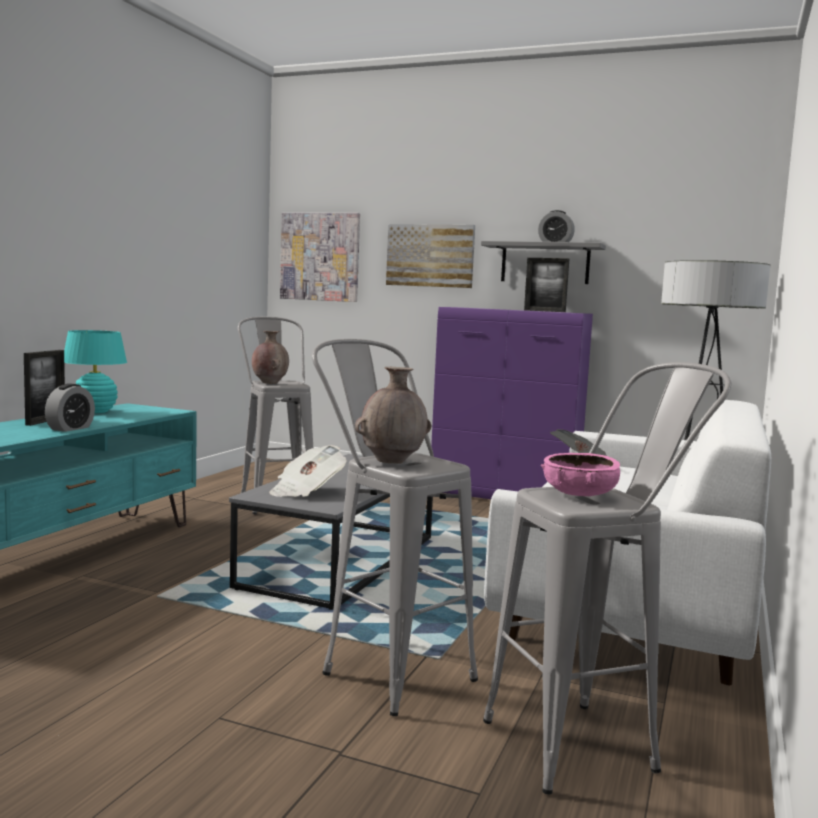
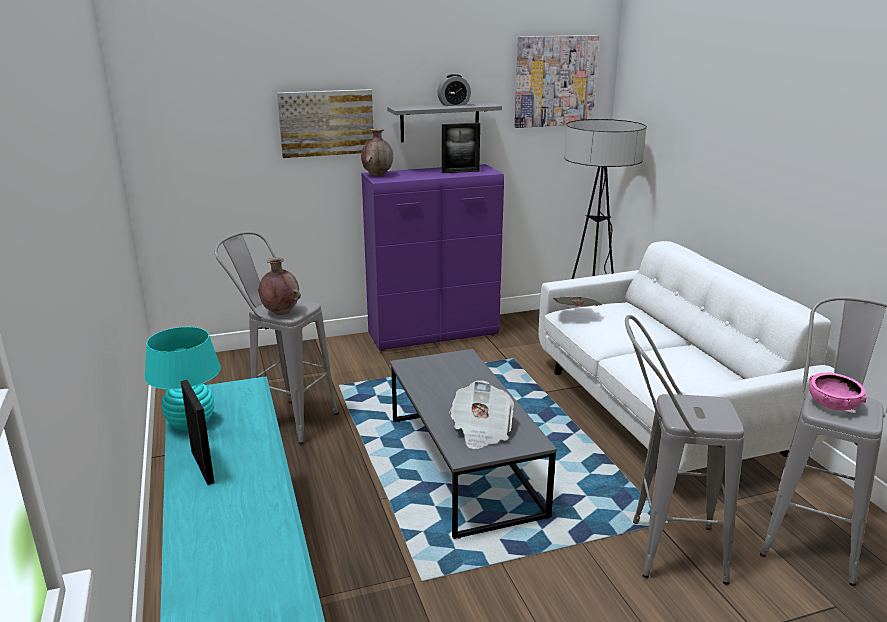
camera: 40 degrees left, 15 degrees up
(70, 428) = (265, 467): alarm clock -> none
(320, 257) = (193, 133): picture -> picture (555, 81)
(392, 461) = (693, 416): brown vase -> brown vase (377, 175)

